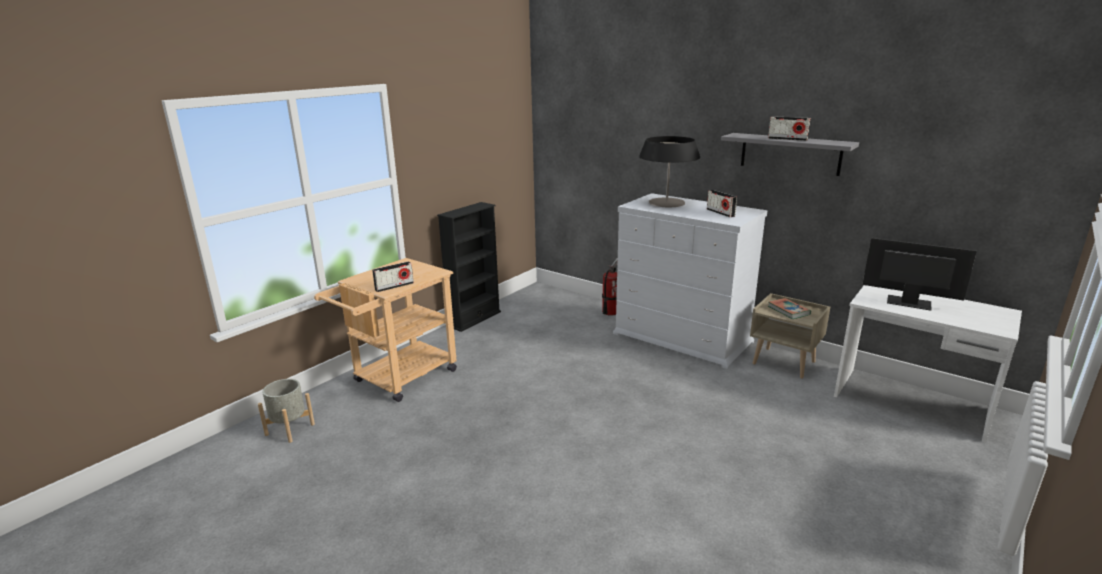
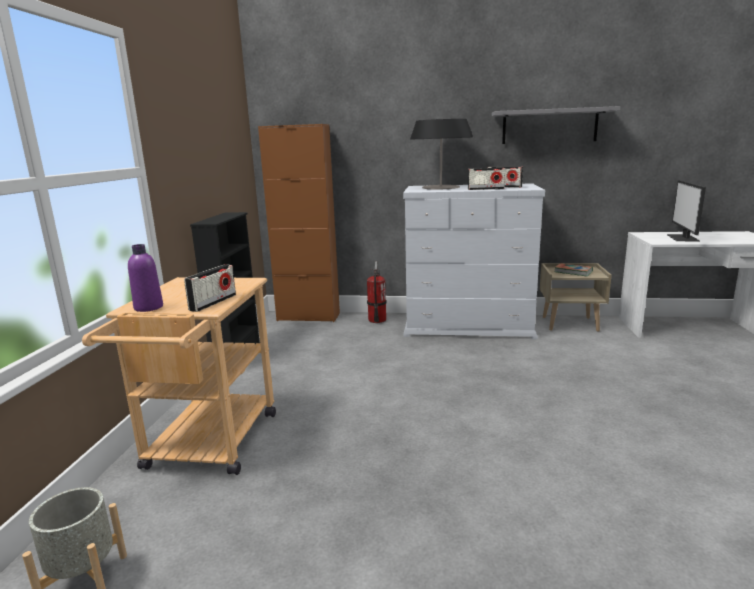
camera: 30 degrees left, 5 degrees down
(359, 282) = (148, 307): none -> purple bottle
(560, 295) = (308, 317): none -> brown cabinet
(787, 139) = (555, 108): radio -> radio (486, 189)
(908, 302) = (683, 238): monitor -> monitor turned 75 degrees counterclockwise

